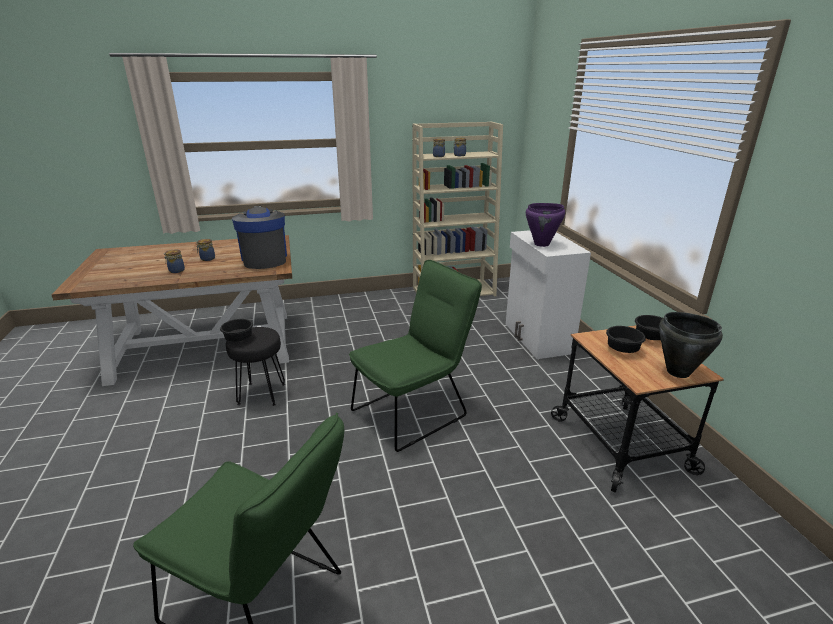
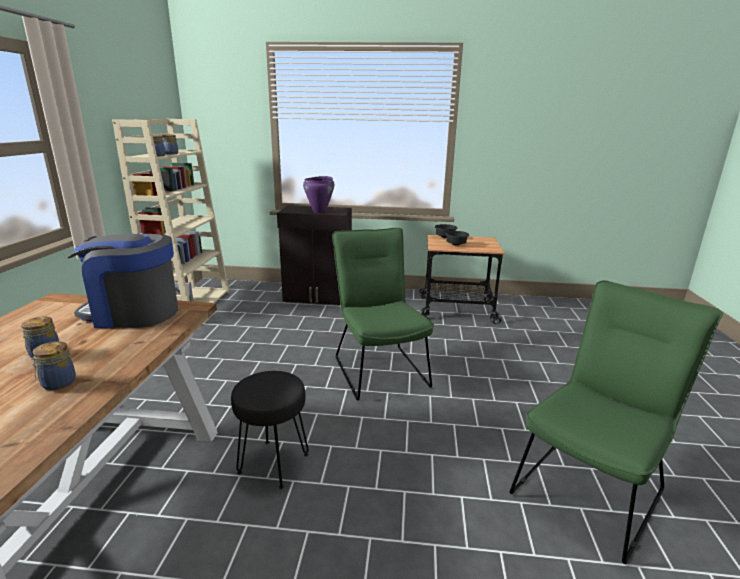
camera: 70 degrees left, 5 degrees down
(237, 339) = (264, 398): black bowl -> none
(537, 338) = (318, 297): white cabinet -> black cabinet
(677, 372) = (486, 242): black cooking pot -> none

